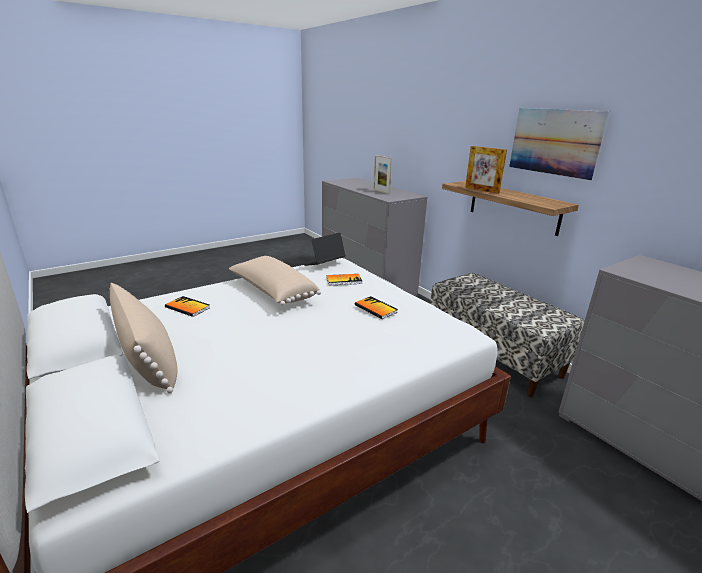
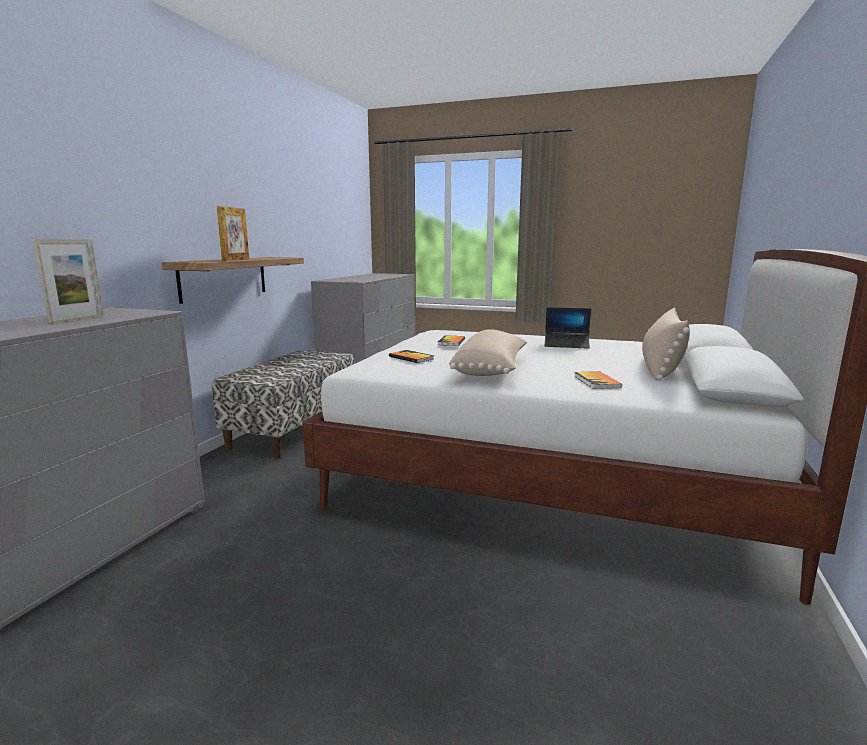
camera: 125 degrees left, 10 degrees down
(324, 264) = (376, 372): laptop -> laptop (566, 345)
(554, 142) = (240, 201): picture -> none

